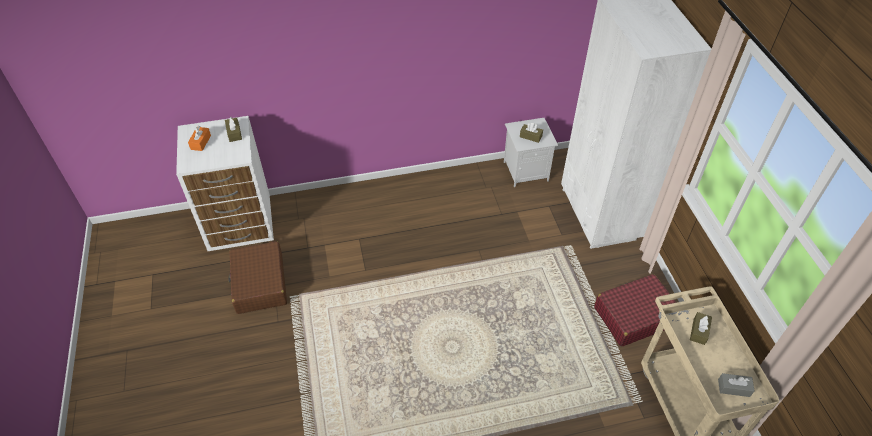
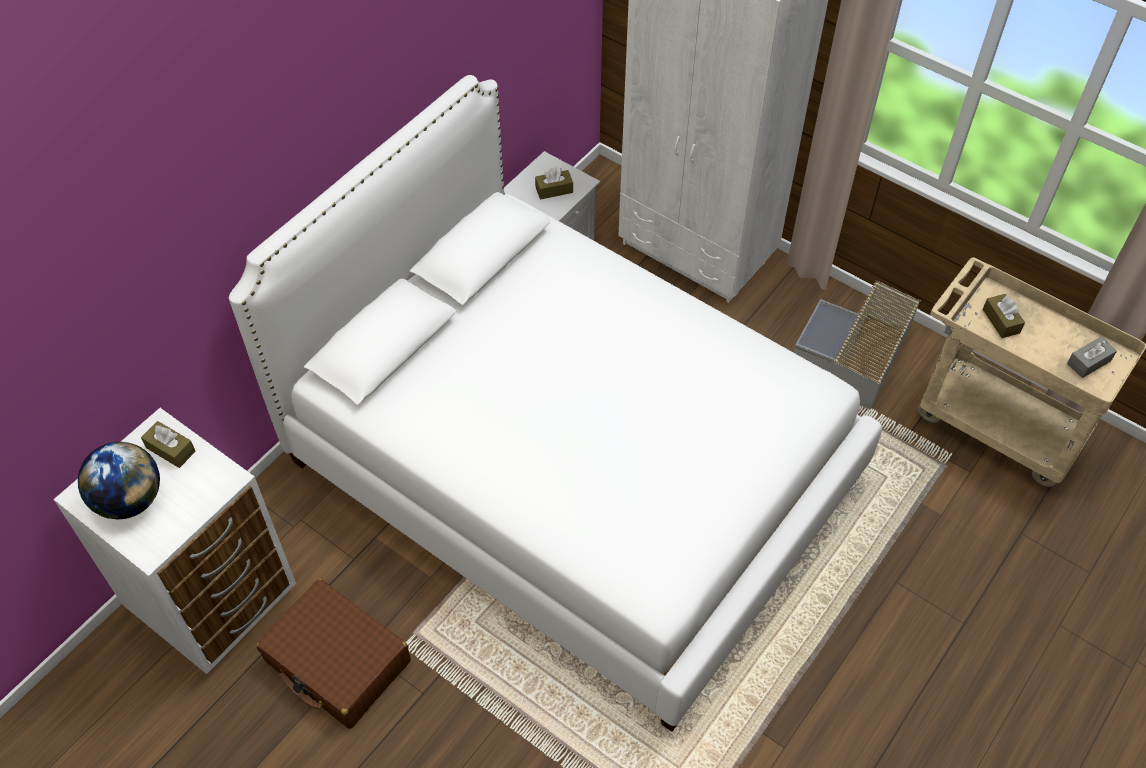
camera: 40 degrees left, 5 degrees up
(201, 142) = (130, 500): orange tissue box -> globe
(436, 273) = (572, 468): none -> white bed
(634, 316) = (854, 356): red suitcase -> grey storage box

